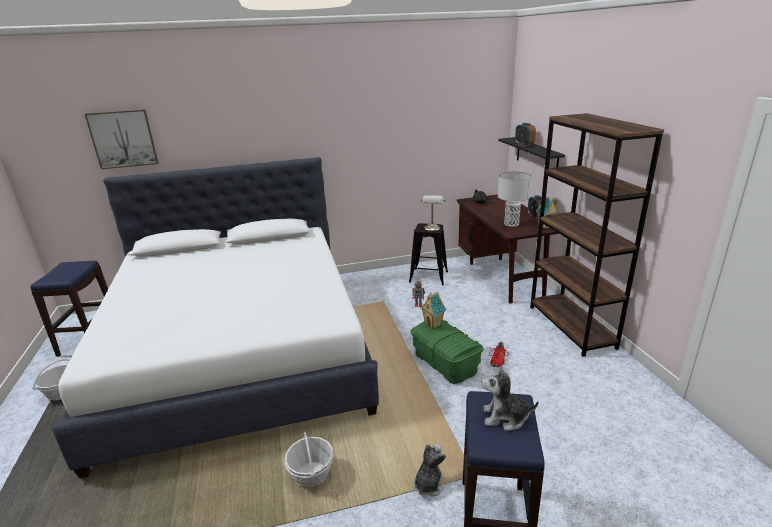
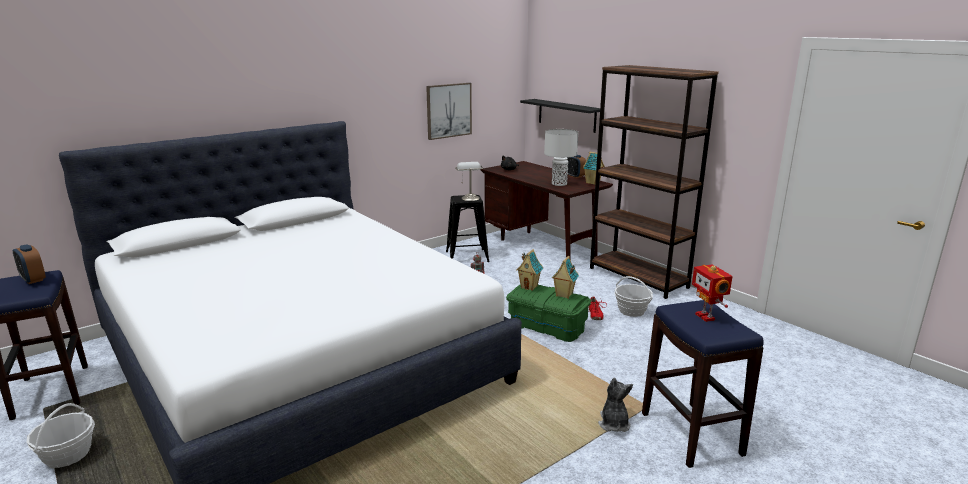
camera: 25 degrees left, 5 degrees down
(123, 139) = (85, 98): picture -> picture (448, 110)
(311, 474) = (493, 448): basket -> basket (632, 311)
(456, 339) = (563, 295): none -> toy house
(505, 418) = (706, 317): plush toy -> toy robot
(524, 144) = (554, 103): alarm clock -> alarm clock (33, 279)

